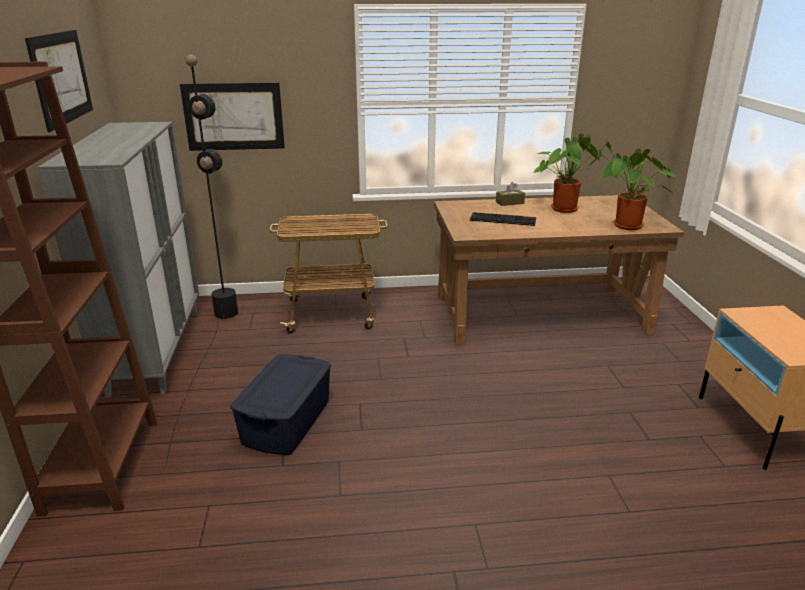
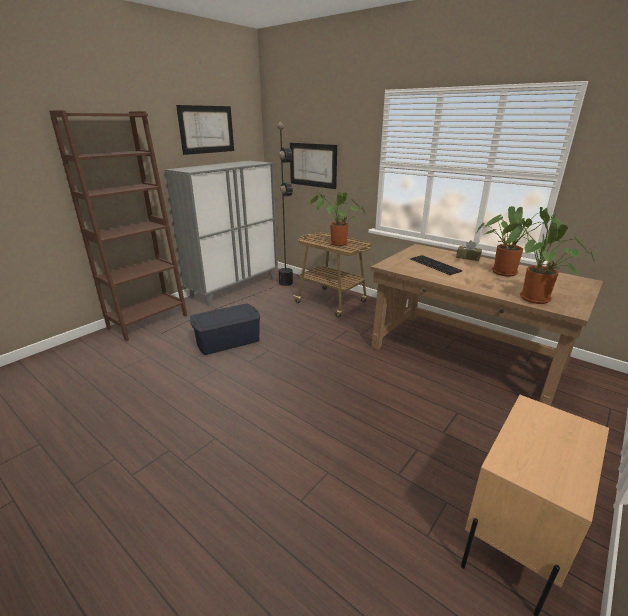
camera: 45 degrees right, 0 degrees up
(338, 227) = (336, 244): none -> potted plant

